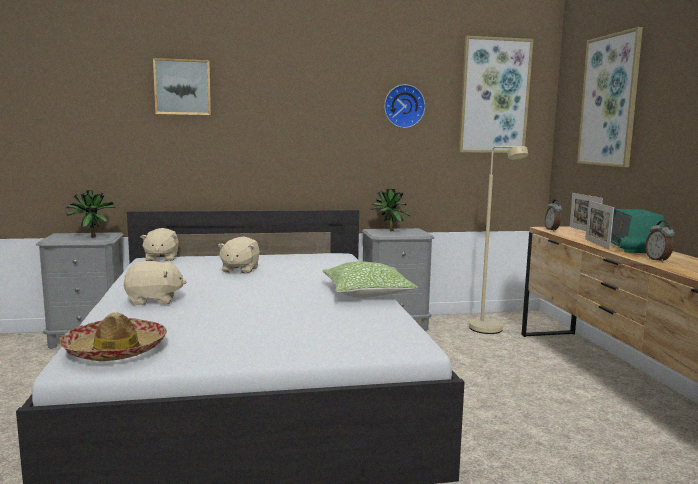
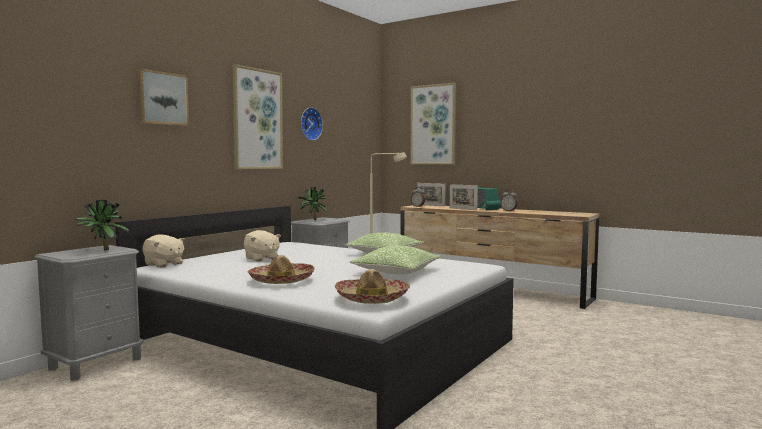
camera: 45 degrees left, 5 degrees down
(154, 300) = (281, 280): beige plush toy -> hat
(275, 322) = (396, 272): none -> pillow
(494, 96) = (354, 119): picture -> picture (257, 119)

